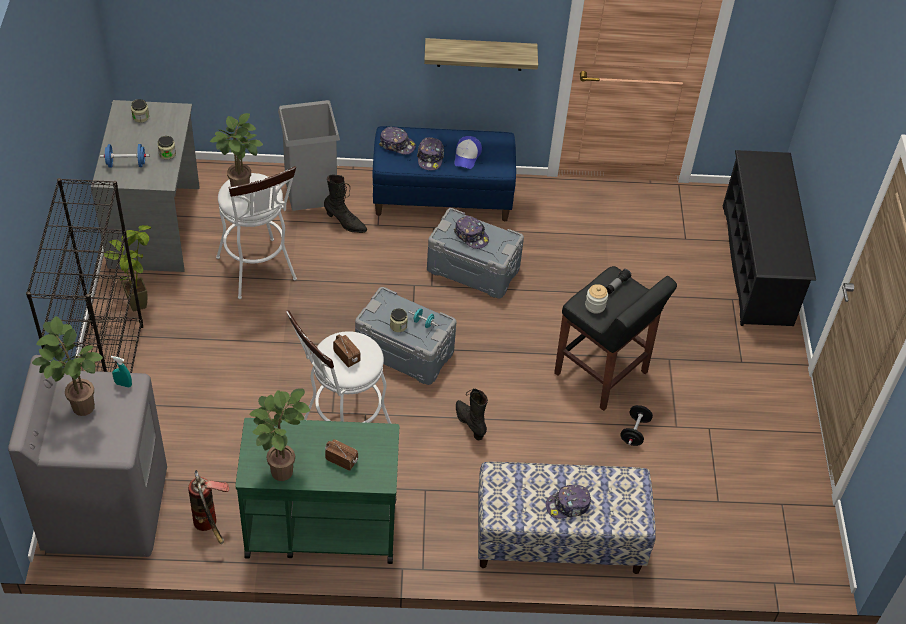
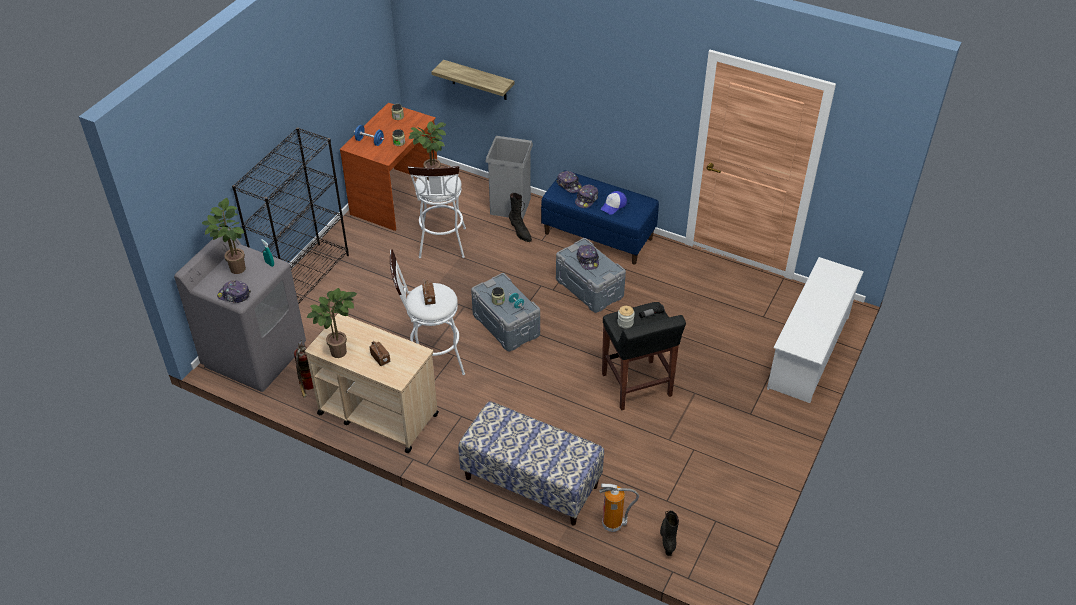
camera: 30 degrees right, 5 degrees down
(138, 299) = (356, 238): potted plant -> none
(156, 227) = (396, 199): grey desk -> brown desk
(320, 527) = (377, 414): green cart -> beige cart
(470, 423) = (520, 385): black boot -> black boot (668, 539)
(480, 54) = (637, 131): shelf -> shelf (479, 80)
(568, 506) = (528, 449): cap -> cap (234, 295)
(634, 432) = (635, 432): black dumbbell -> none
(680, 554) = (613, 524): none -> fire extinguisher
(757, 265) = (809, 352): black shoe rack -> white shoe rack

